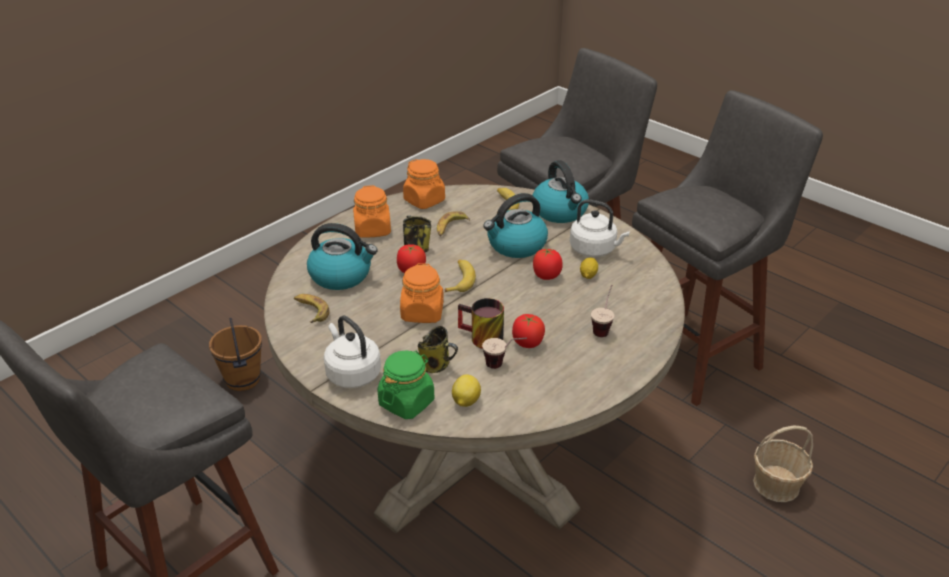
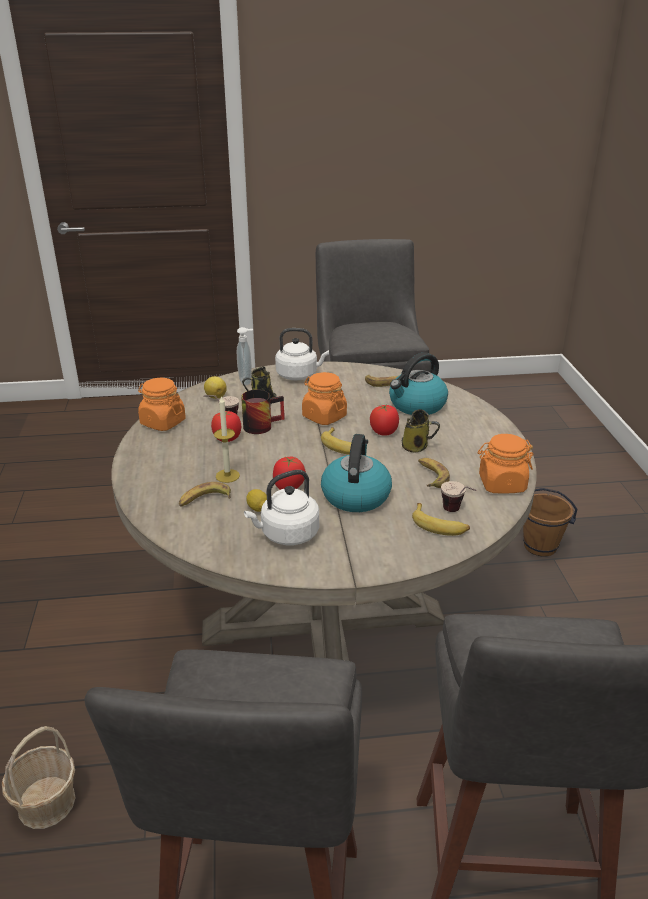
camera: 130 degrees right, 5 degrees down
(372, 230) = (473, 439): orange jar -> orange jar (162, 422)
(406, 402) = (246, 381): green jar -> soap dispenser
(560, 212) = (382, 554): kettle -> none
(574, 310) = (227, 476): none -> candle
(603, 327) = (189, 477): cup -> cup (457, 513)
(615, 302) = (204, 500): none -> banana

